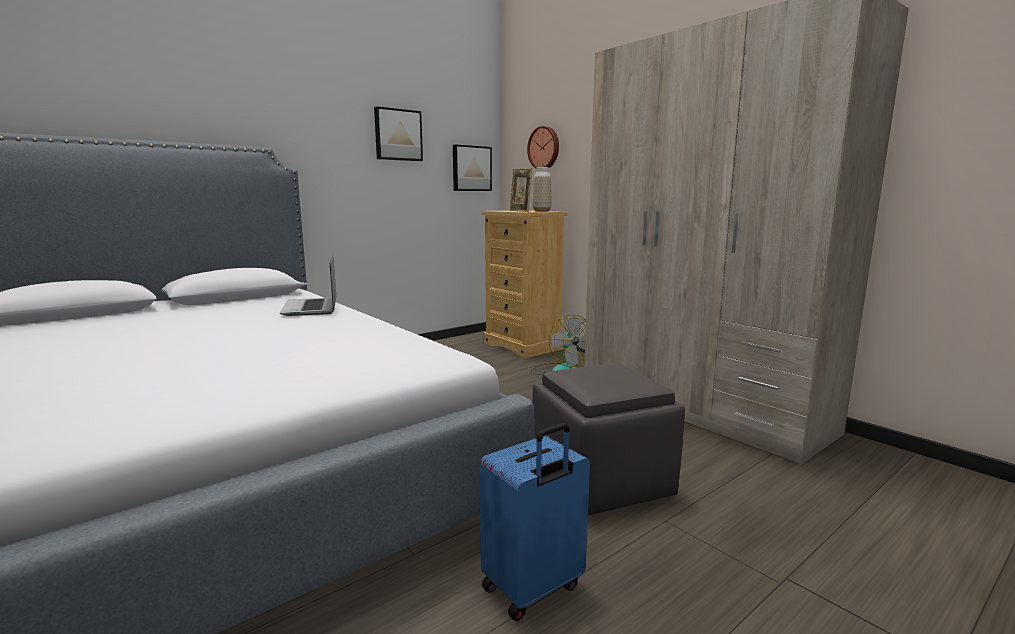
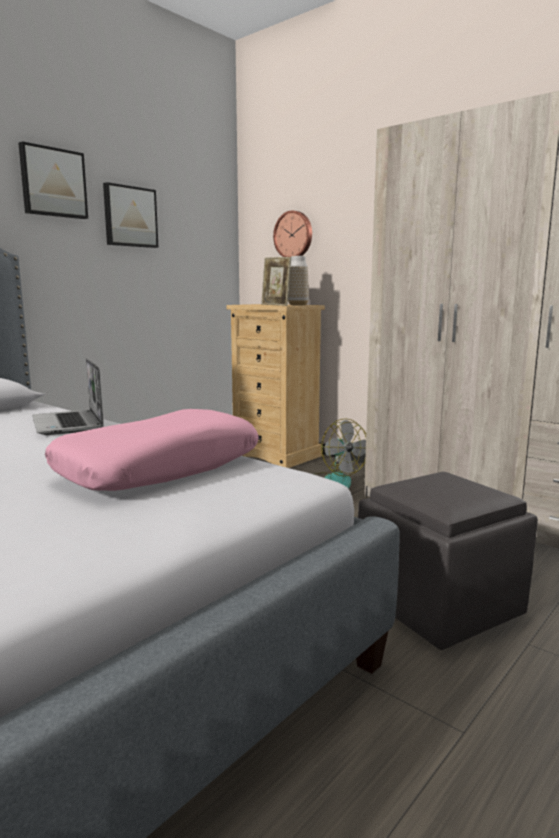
camera: 10 degrees left, 0 degrees up
(350, 344) = (160, 468): none -> pink pillow
(471, 168) = (208, 257): picture -> picture (53, 182)
(533, 589) = (432, 744): blue suitcase -> none

